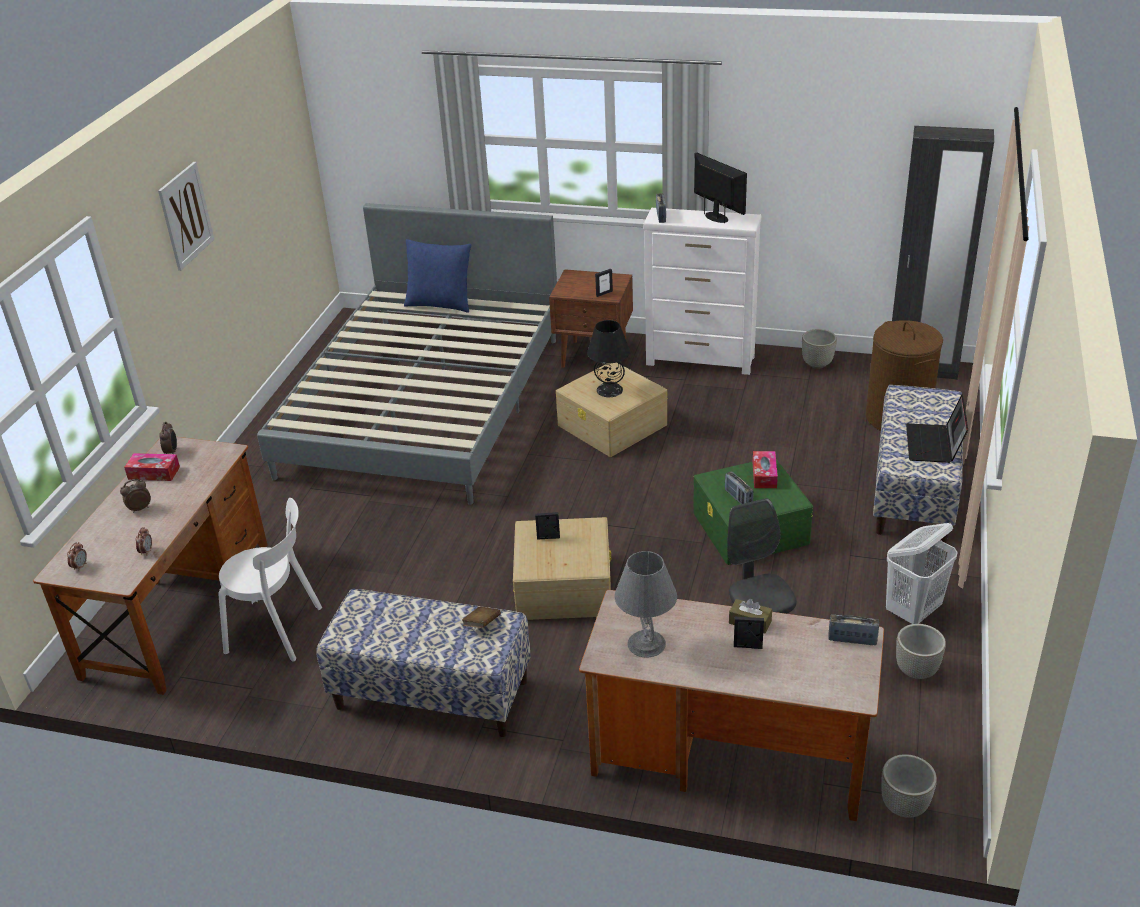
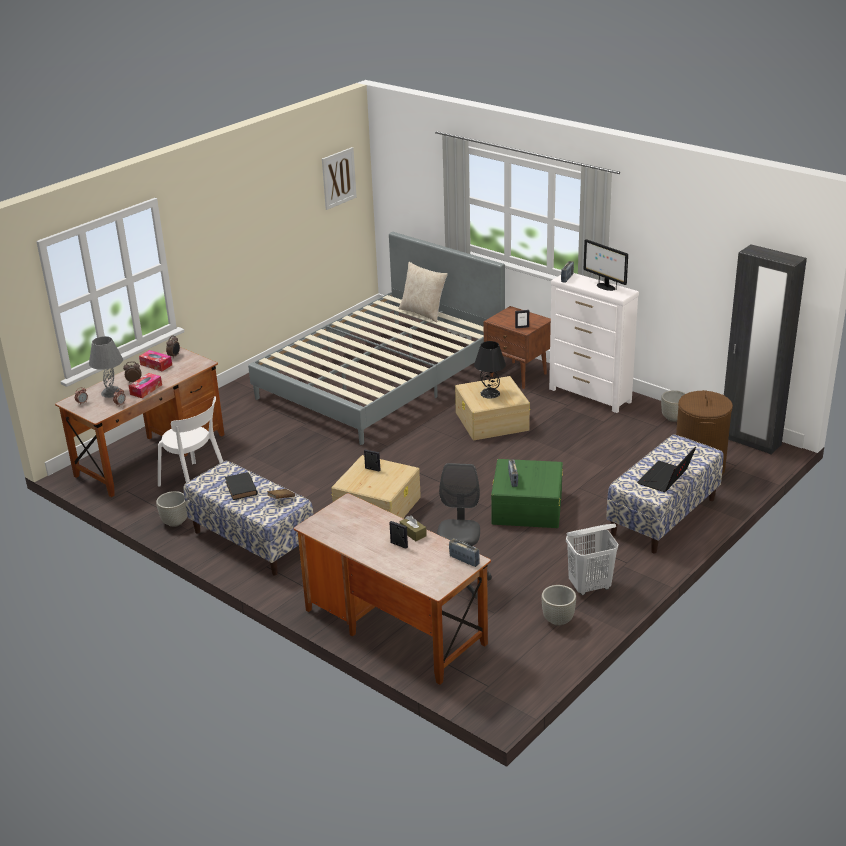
camera: 25 degrees right, 5 degrees down
(185, 216) = (237, 212): picture -> picture (338, 178)
(410, 626) = (241, 489): none -> black book
(440, 304) = (423, 313): blue pillow -> beige pillow
(646, 643) = (342, 526): grey table lamp -> grey table lamp (111, 392)
(717, 217) = (605, 287): monitor -> monitor turned 150 degrees clockwise
(764, 475) = (543, 471): tissue box -> tissue box (146, 389)
(904, 806) = (477, 688): grey planter -> grey planter (175, 522)

